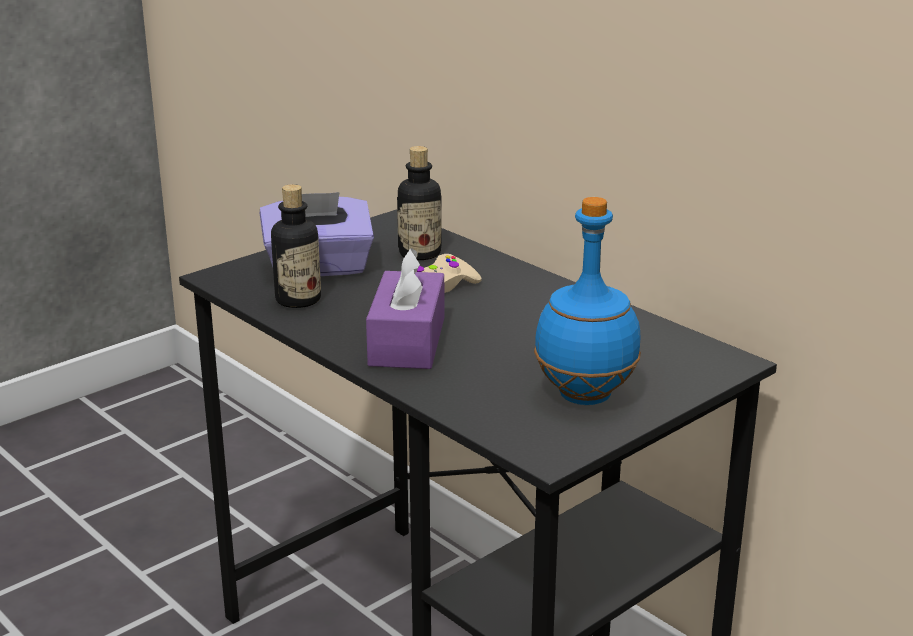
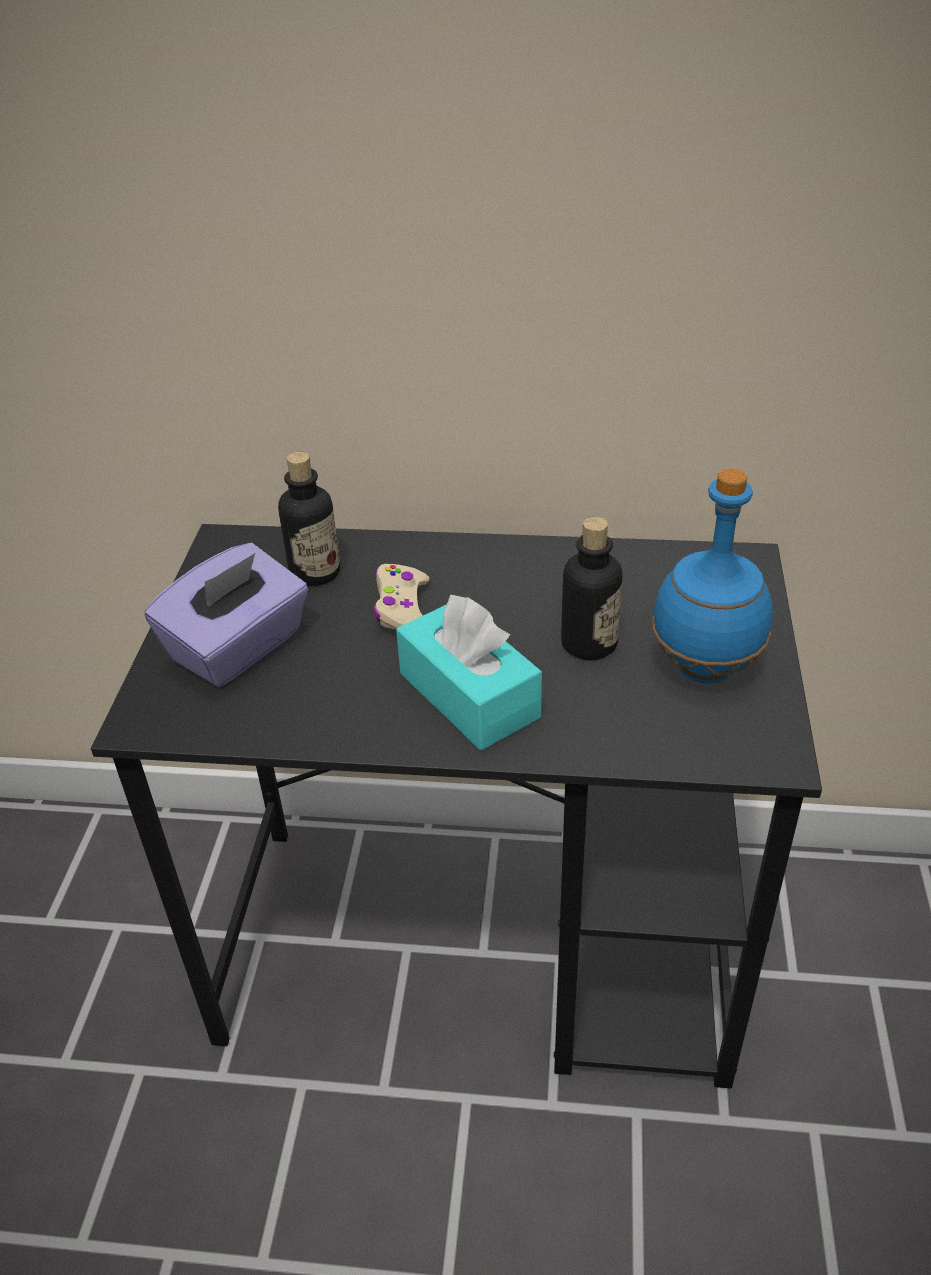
camera: 40 degrees left, 15 degrees up
(298, 300) = (281, 704): bottle -> bottle (589, 644)
(407, 341) = (469, 695): purple tissue box -> turquoise tissue box

